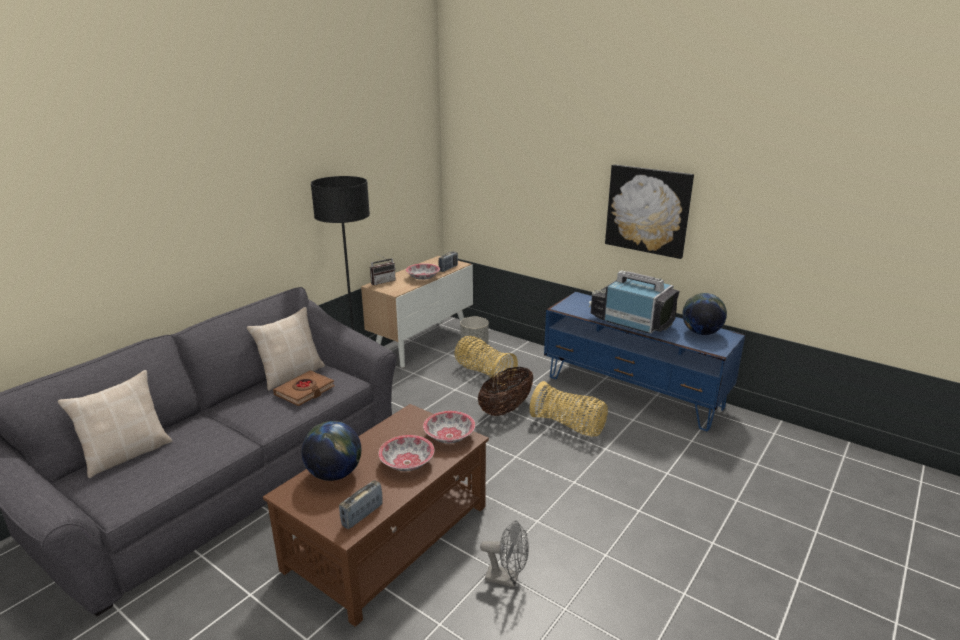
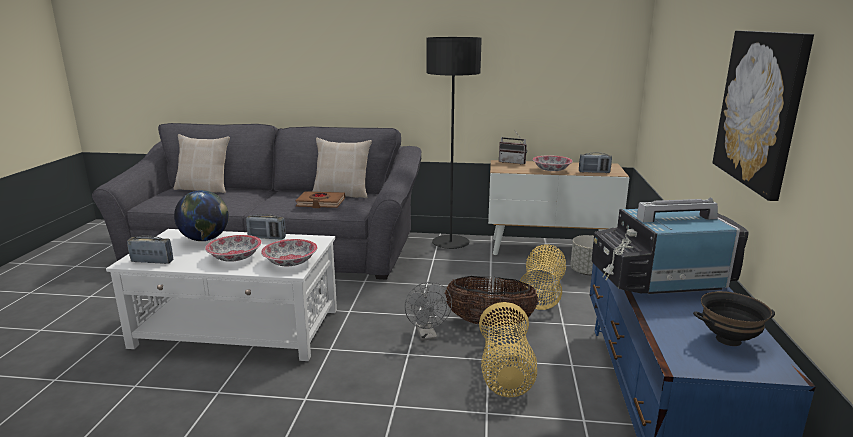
camera: 60 degrees right, 5 degrees down
(373, 438) = (266, 238): none -> radio
(390, 536) = (238, 328): brown coffee table -> white coffee table
(507, 578) = (205, 405): grey fan -> grey fan (427, 335)
(631, 322) = (659, 281): television -> television turned 105 degrees counterclockwise
(701, 333) = (728, 339): globe -> black bowl

